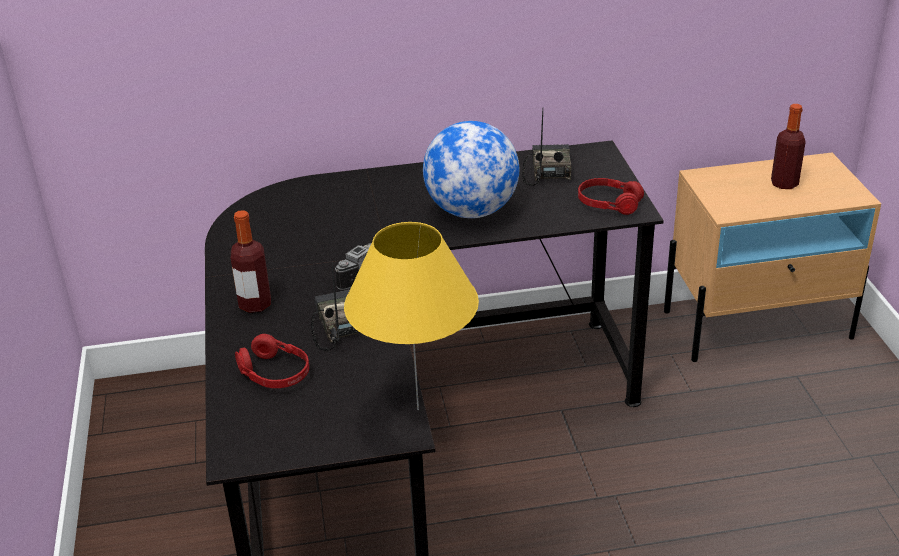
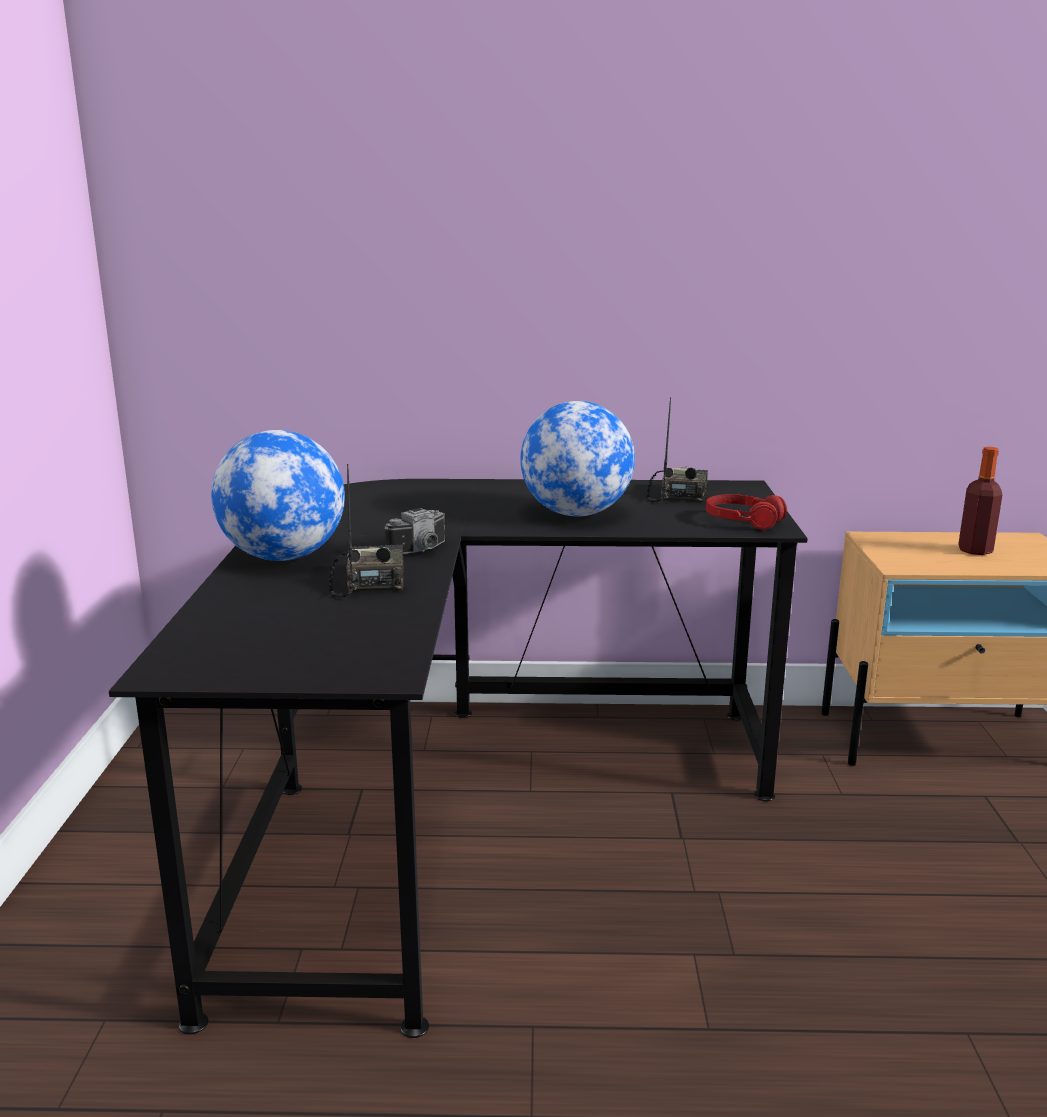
camera: 10 degrees right, 15 degrees down
(255, 304) = (284, 557): bottle -> globe
(274, 373) = (264, 609): red headphones -> none
(417, 410) = (420, 657): yellow table lamp -> none

